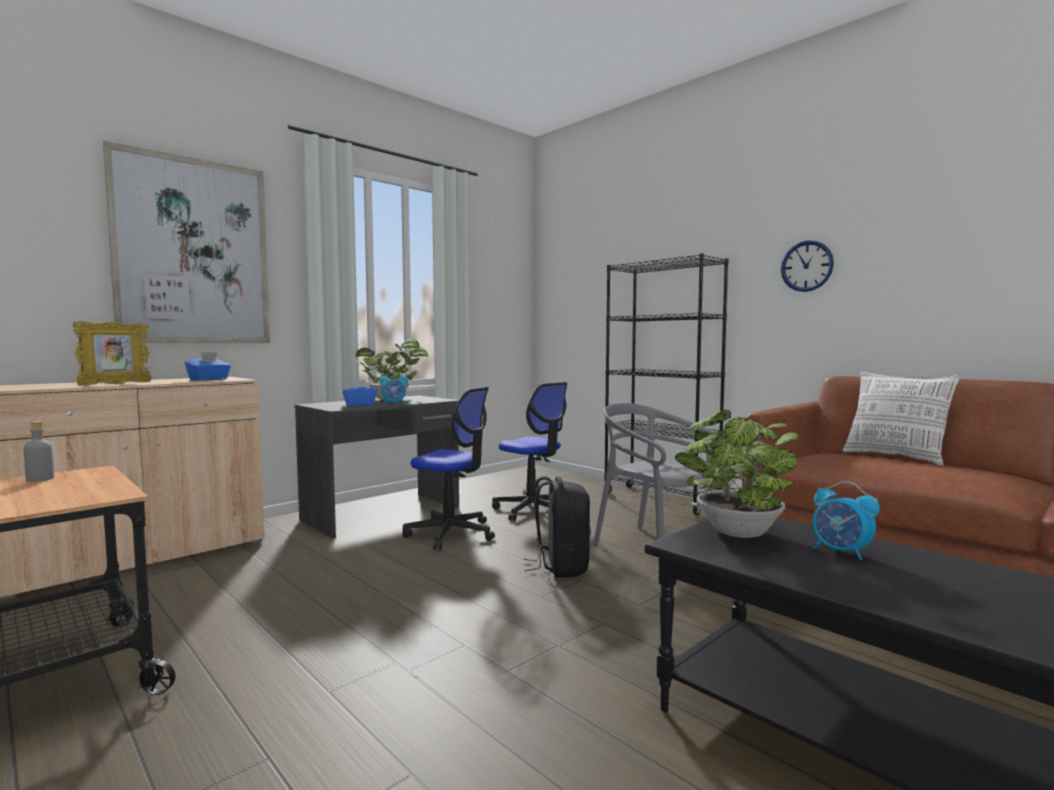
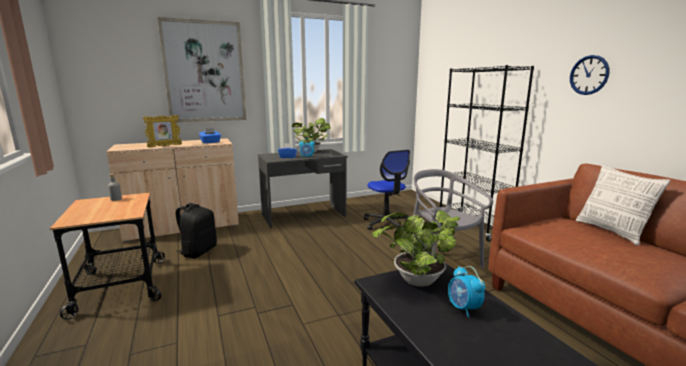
camera: 20 degrees right, 10 degrees up
(451, 533) = (330, 234): office chair -> none
(560, 567) = (374, 265): black backpack -> black backpack (198, 251)

